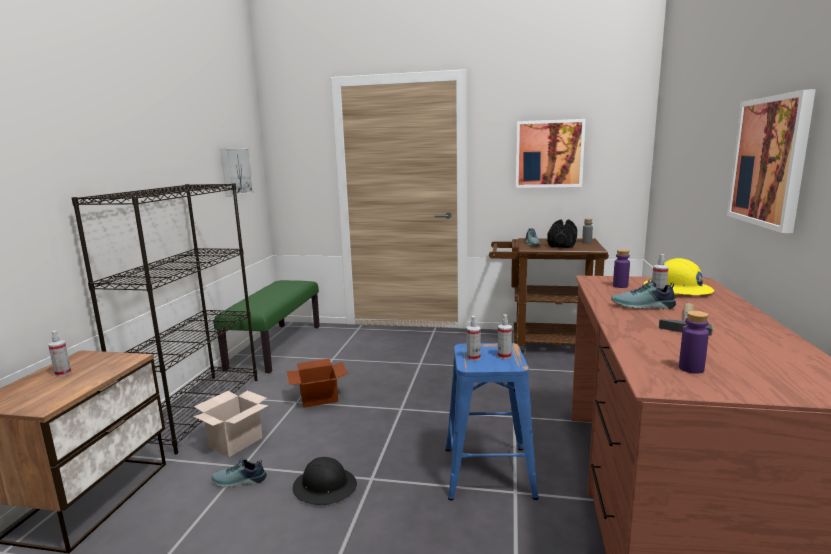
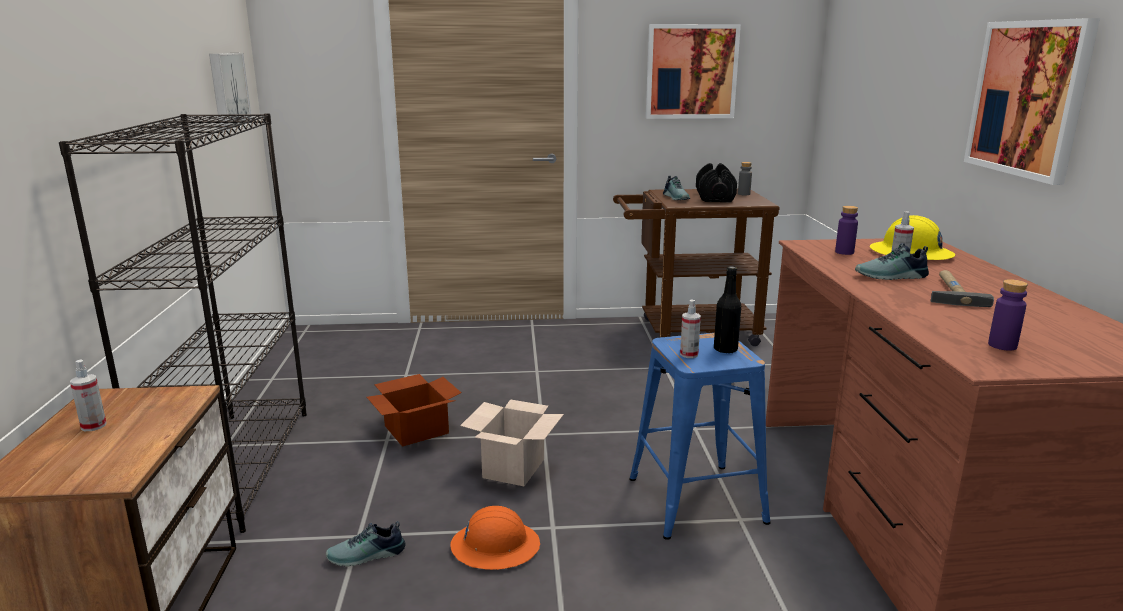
camera: 15 degrees left, 5 degrees up
(236, 441) = (328, 503): cardboard box -> cardboard box (513, 467)
(275, 346) = (305, 364): green bench -> none
(325, 487) = (495, 546): black hard hat -> orange hard hat
(504, 356) = (725, 349): spray bottle -> black bottle

